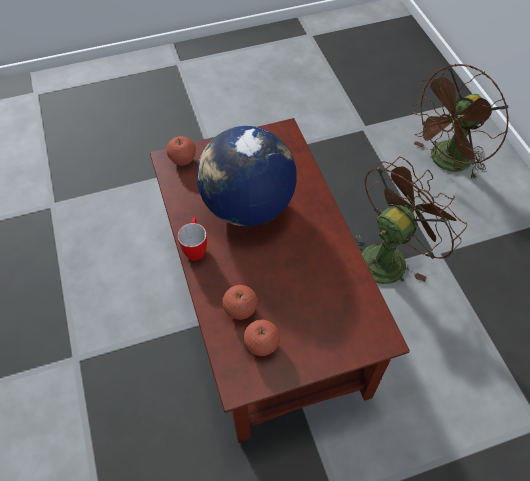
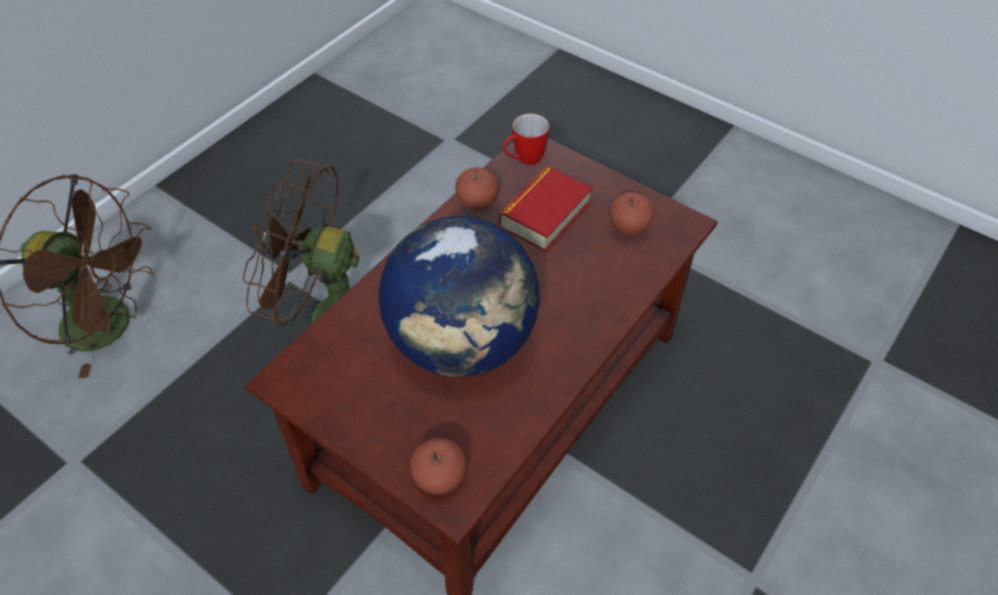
camera: 125 degrees left, 5 degrees down
(195, 248) = (572, 358): mug -> mug (523, 160)
(240, 310) = (609, 266): apple -> apple (477, 203)
(310, 303) = (545, 214): none -> book

